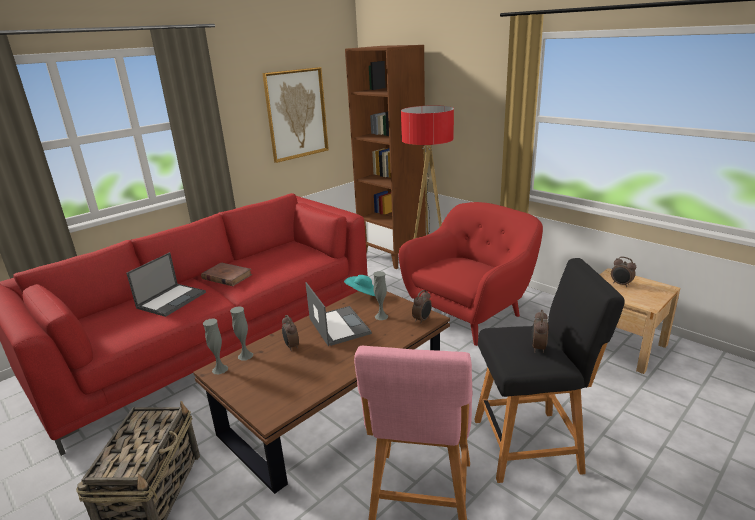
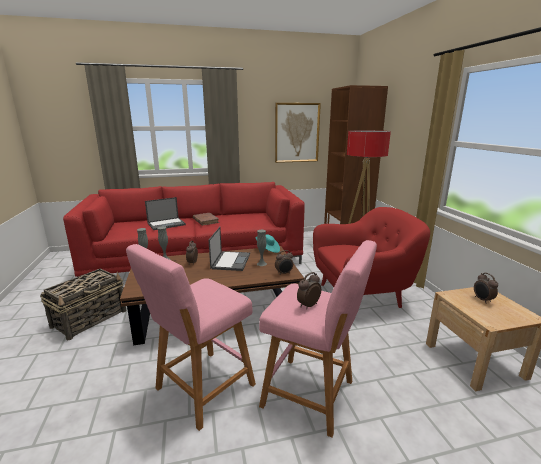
camera: 30 degrees right, 5 degrees down
(532, 444) = (312, 395): black stool -> pink stool

